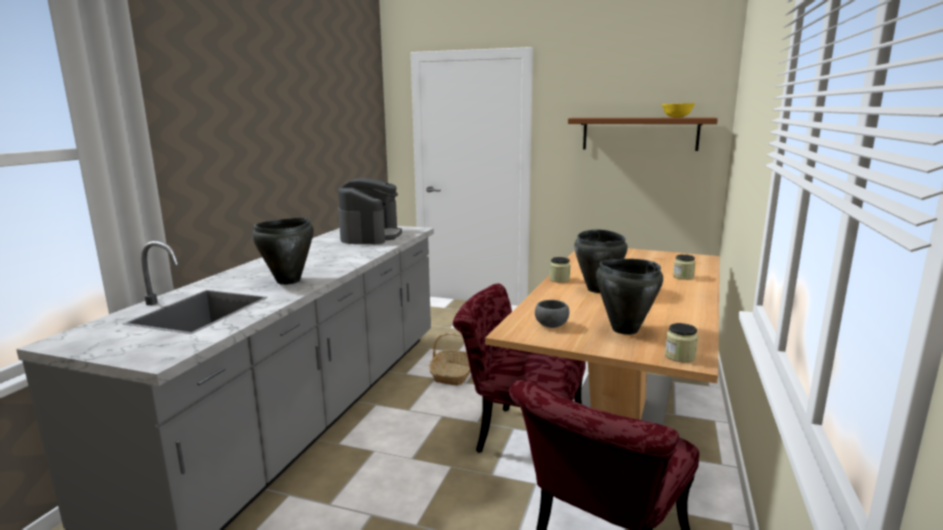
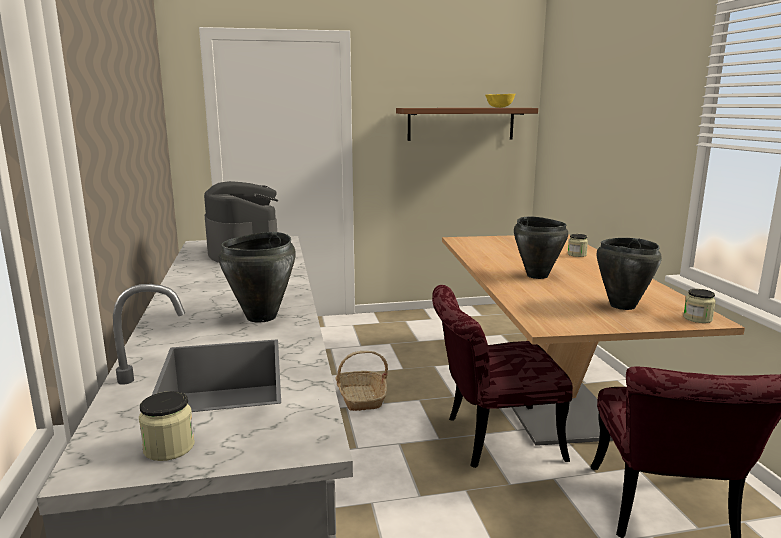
camera: 30 degrees left, 0 degrees up
(551, 325) = (563, 313): grey bowl -> none
(559, 279) = (489, 272): jar -> jar (169, 447)

